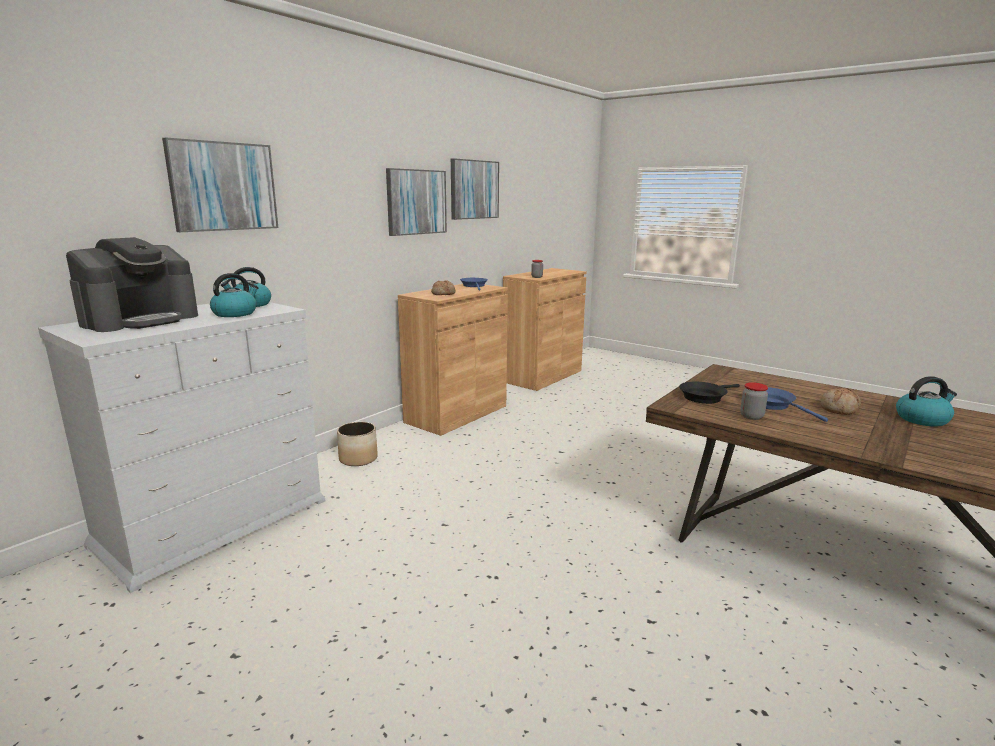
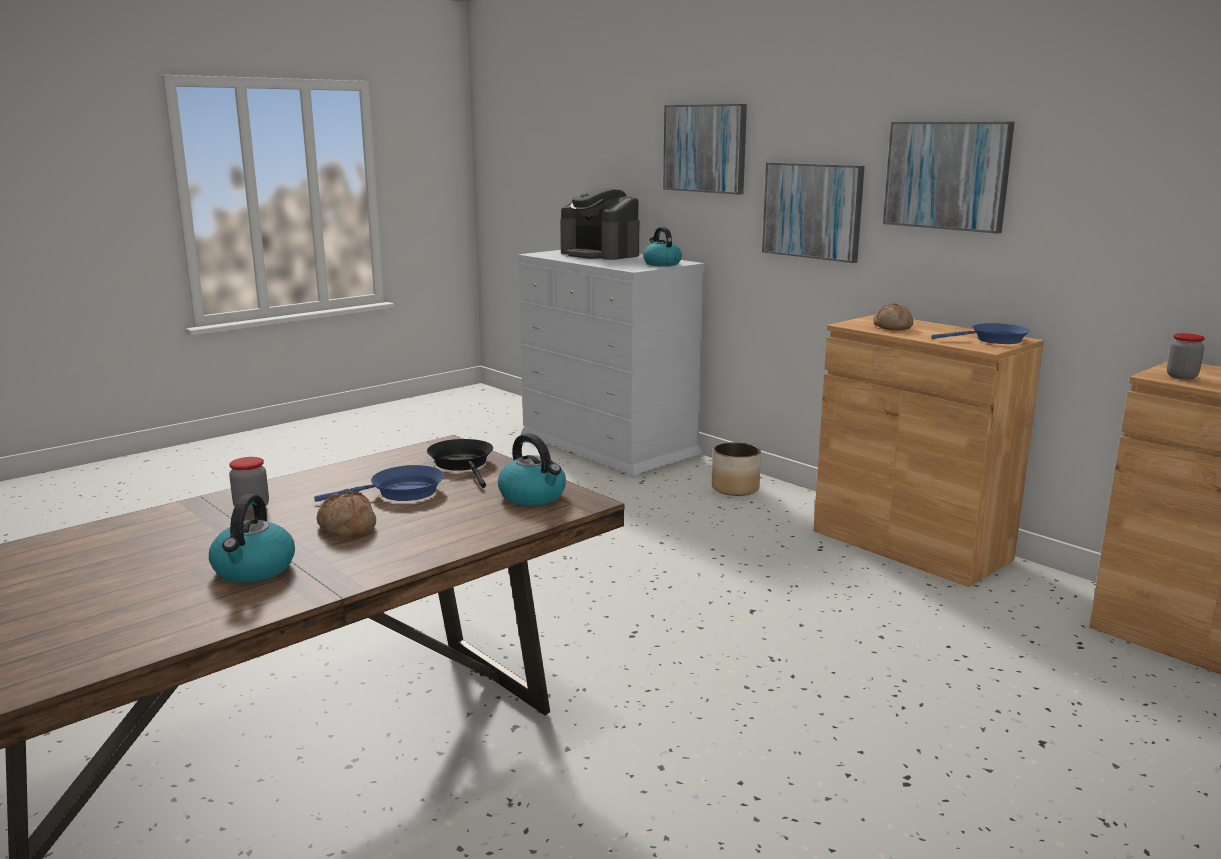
camera: 100 degrees right, 0 degrees up
(235, 313) = (618, 263): kettle -> kettle (533, 496)
(474, 189) = (1103, 157): picture -> picture (812, 211)
(751, 416) = (376, 472): jar -> jar (251, 508)

